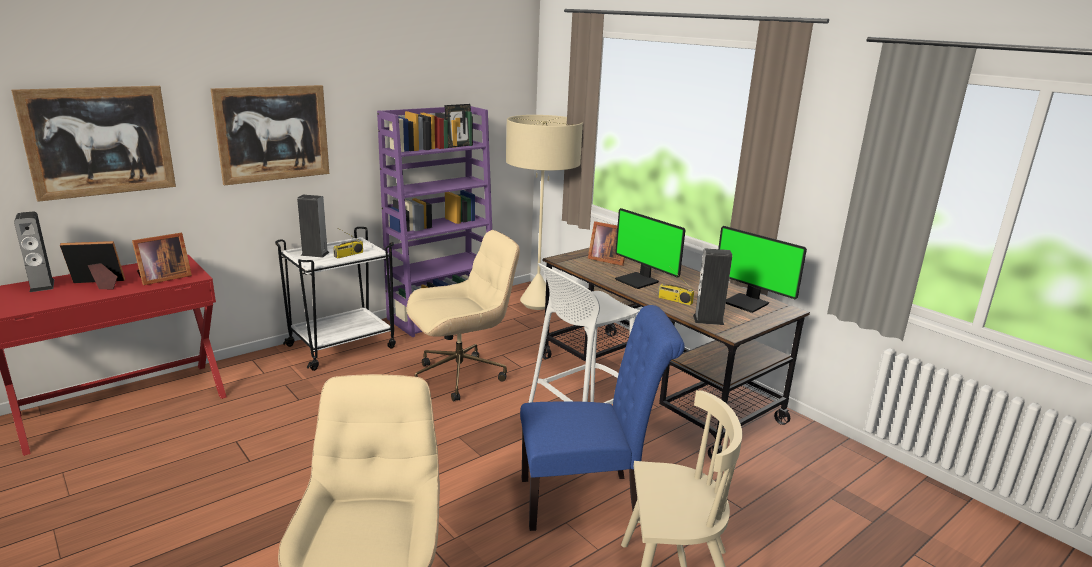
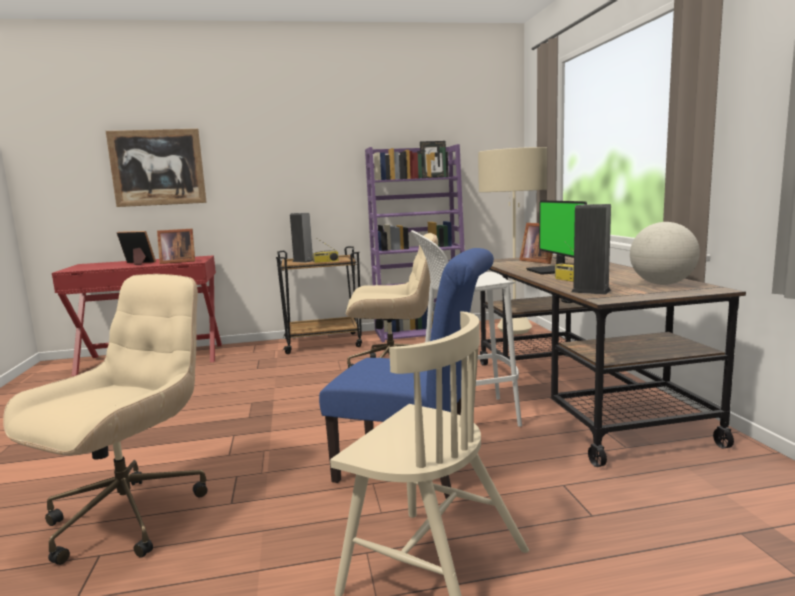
camera: 30 degrees right, 10 degrees down
(42, 285) = (110, 263): speaker -> none
(273, 133) = (279, 166): picture -> none
(343, 346) = (324, 343): white cart -> brown cart
(747, 303) = (662, 284): monitor -> globe

